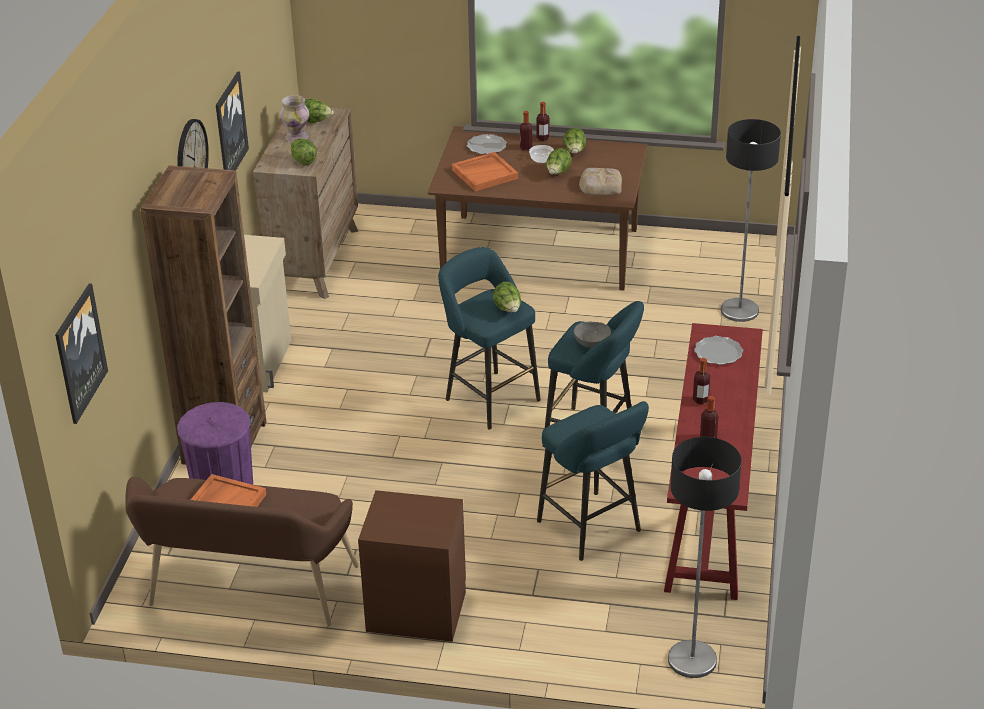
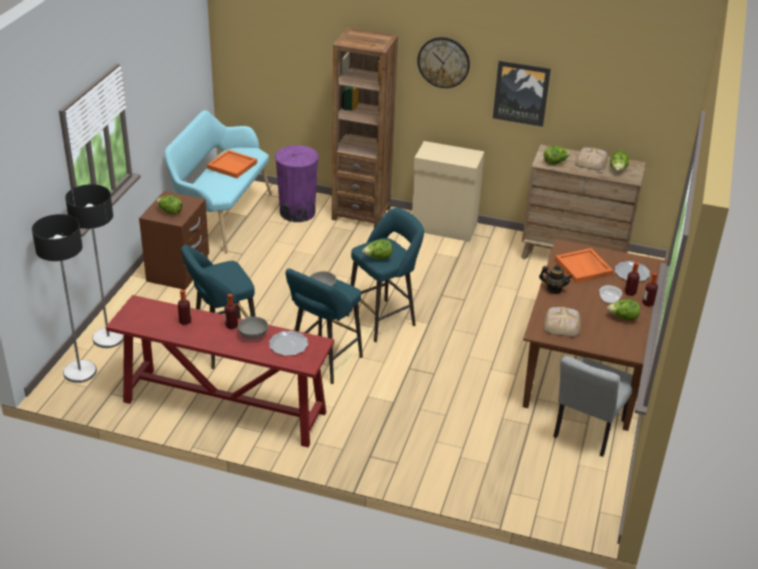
camera: 95 degrees right, 0 degrees up
(79, 353) = (251, 41): picture -> none
(248, 592) = (221, 217): brown bench -> turquoise bench
(296, 137) = (591, 162): vase -> bread
(535, 191) = (553, 289): none -> teapot
(558, 173) = (584, 304): lettuce -> lettuce (170, 212)
(648, 252) = (586, 432): none -> grey chair
(711, 381) = (253, 335): none -> grey bowl
(739, 311) = (483, 474): floor lamp -> floor lamp (108, 338)

